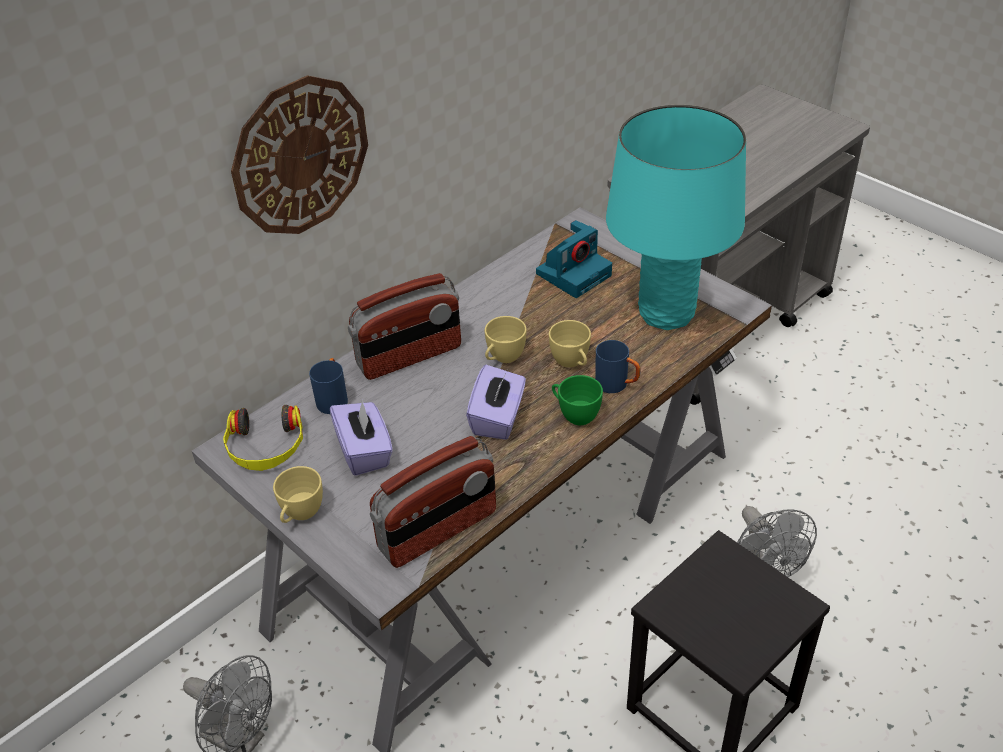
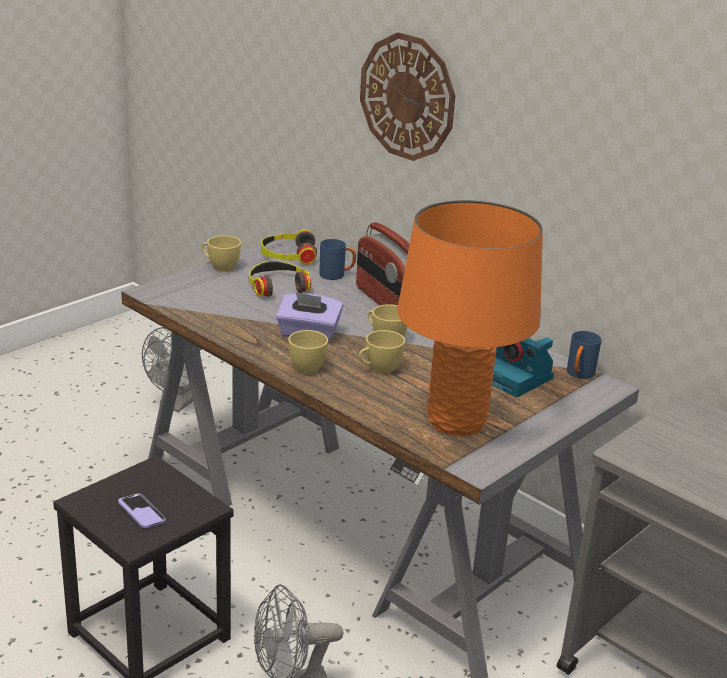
camera: 85 degrees right, 15 degrees down
(365, 452) = (277, 286): purple tissue box -> headphones
(438, 531) = (192, 310): radio -> none
(575, 414) = (310, 366): green cup -> yellow cup
(617, 385) = (347, 388): blue mug -> blue mug (579, 375)
(666, 314) = (456, 422): turquoise table lamp -> orange table lamp
(745, 605) = (141, 512): none -> phone

